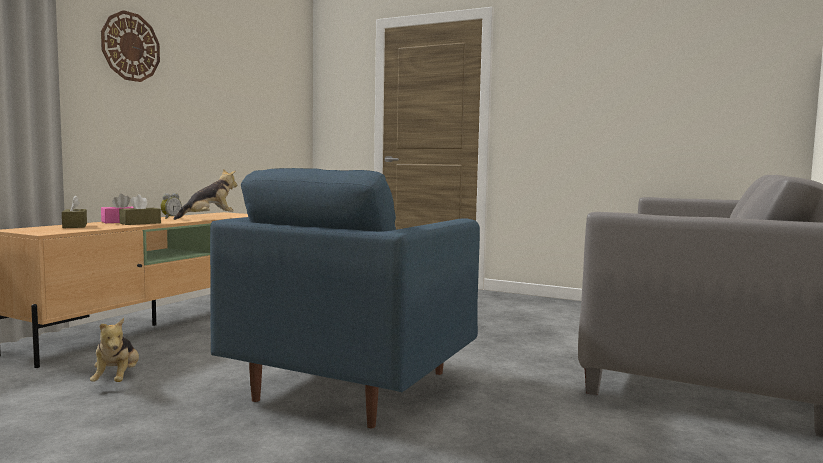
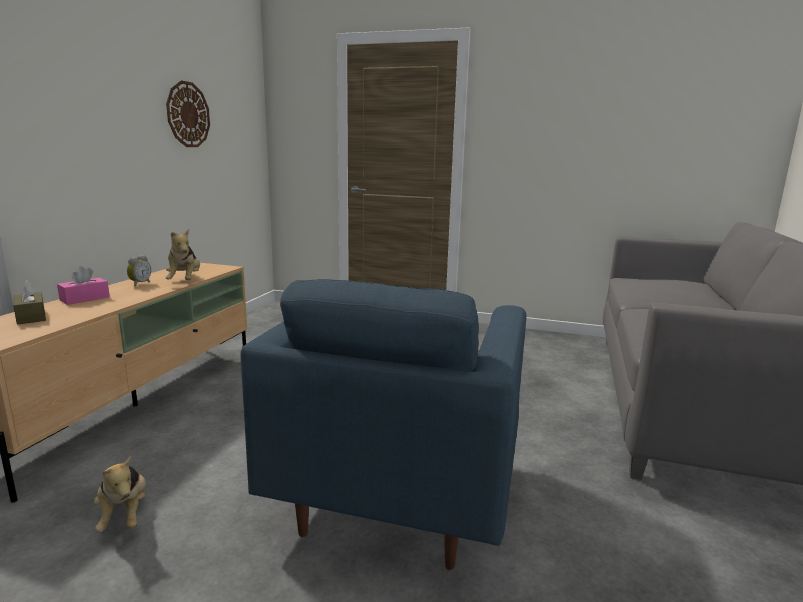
camera: 10 degrees left, 10 degrees up
(130, 46) = (64, 74): wall clock -> wall clock (188, 114)
(140, 223) = (110, 301): brown tissue box -> none
(209, 218) = (185, 281): plush toy -> plush toy turned 120 degrees clockwise

